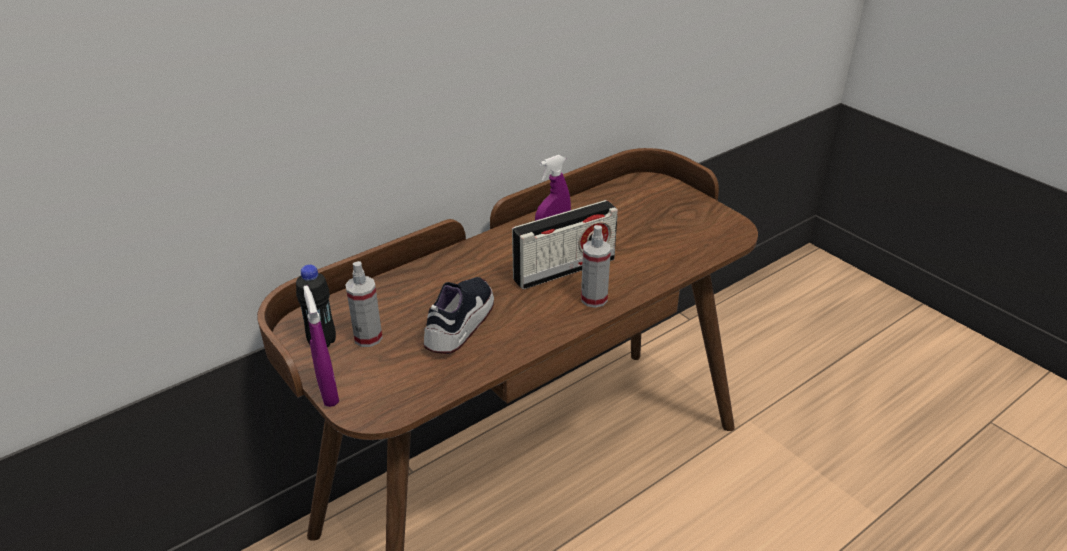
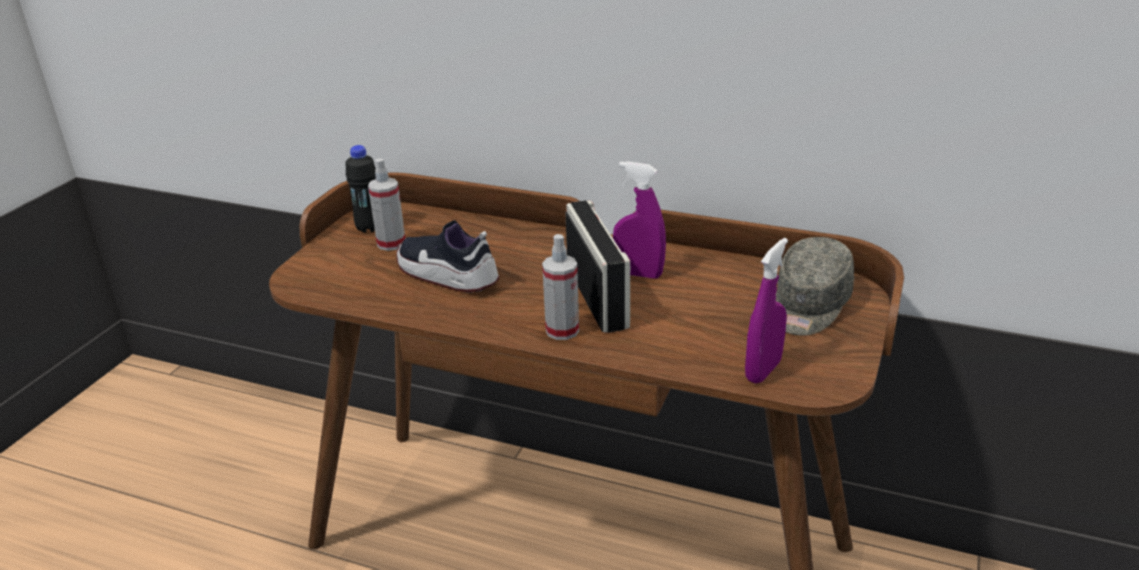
camera: 60 degrees right, 5 degrees down
(328, 393) = (307, 255): purple spray bottle -> purple spray bottle (763, 371)
(459, 325) = (447, 276): shoe -> shoe turned 135 degrees counterclockwise
(564, 269) = (597, 296): radio -> radio turned 135 degrees counterclockwise
(653, 202) = (808, 306): none -> grey cap

